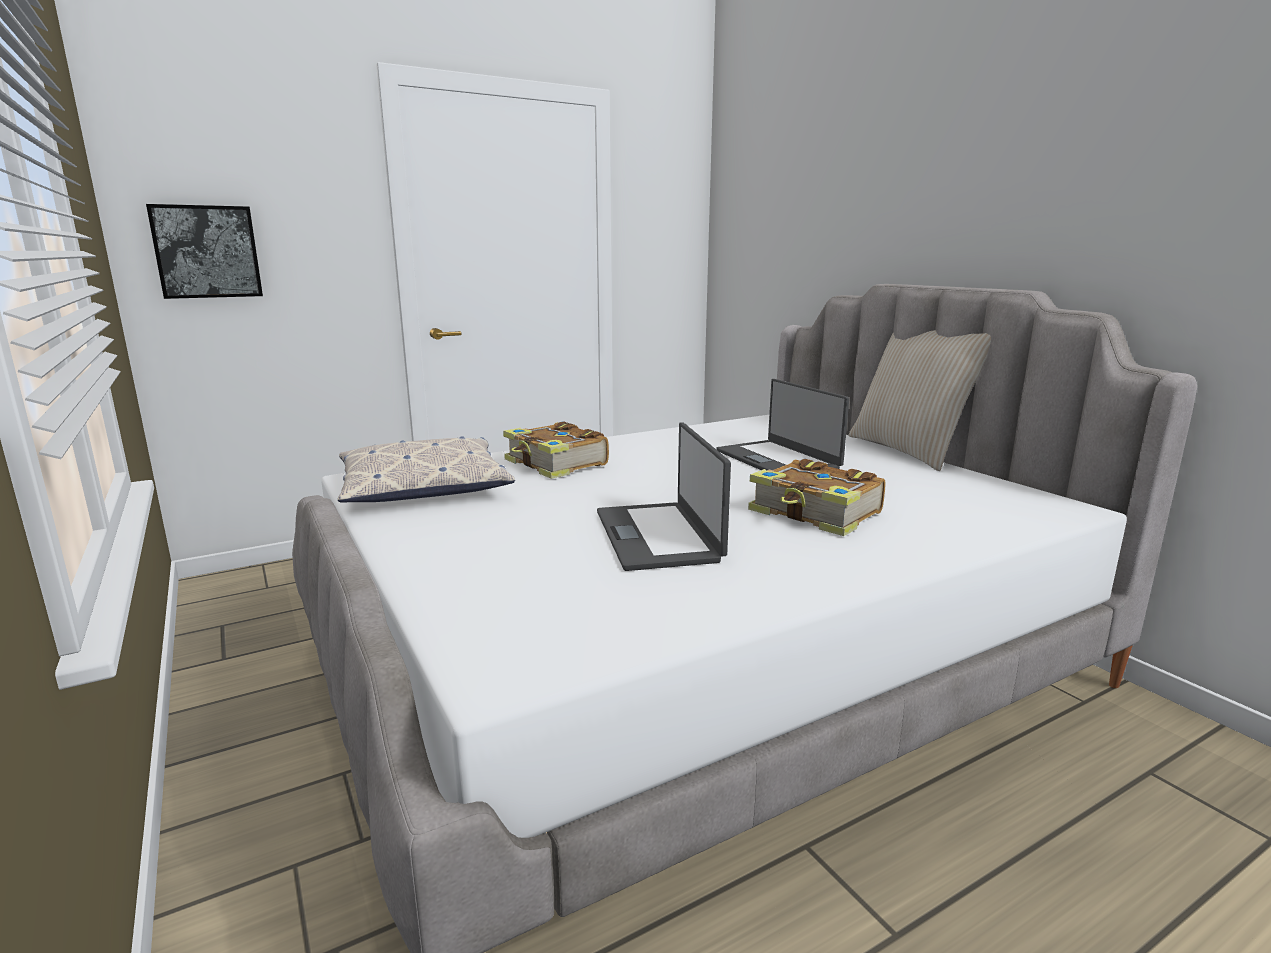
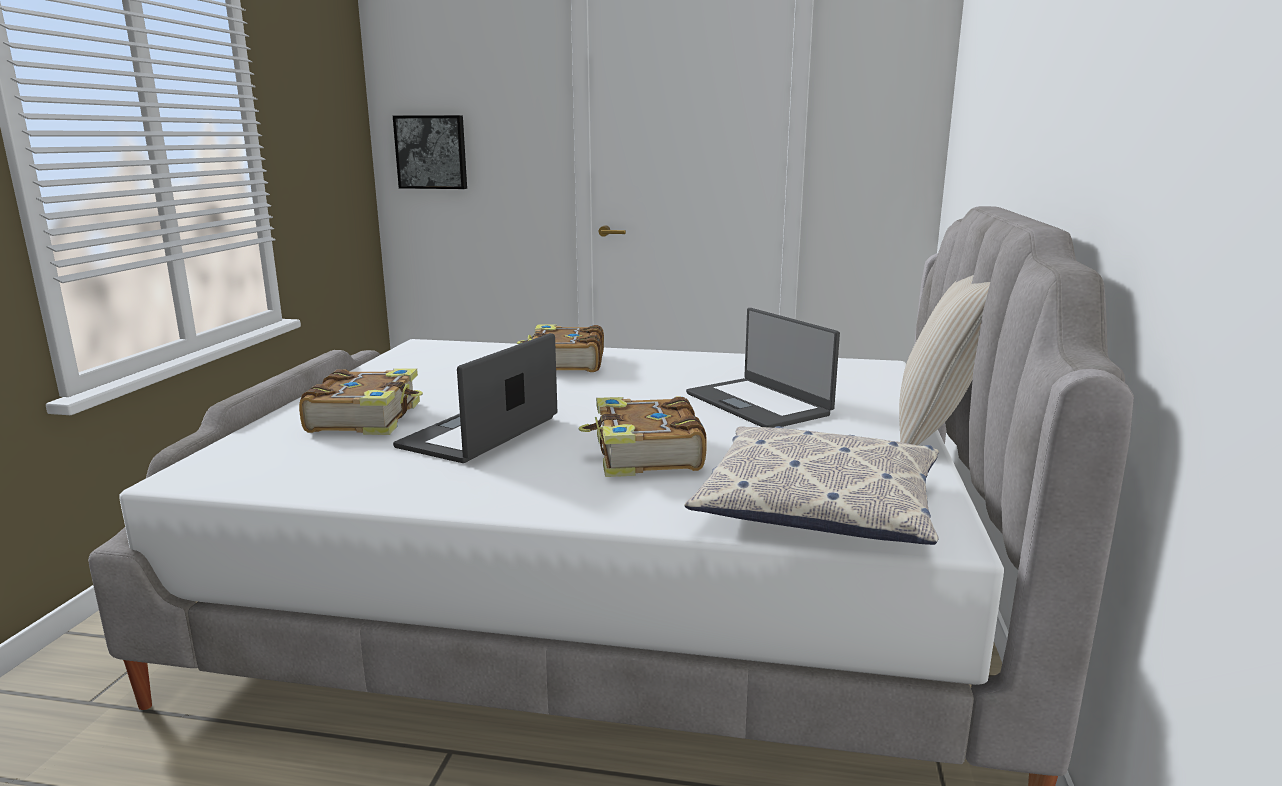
camera: 40 degrees right, 0 degrees up
(424, 487) = (440, 359): pillow -> pillow (819, 504)
(515, 556) = (367, 418): none -> book
(778, 460) = (758, 404): laptop -> laptop turned 45 degrees counterclockwise

